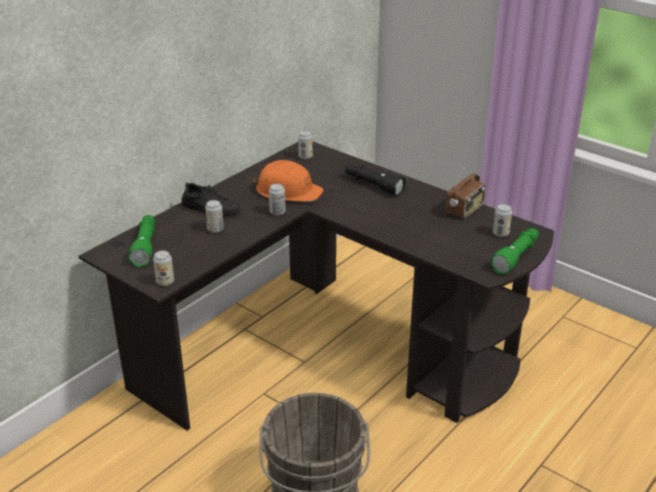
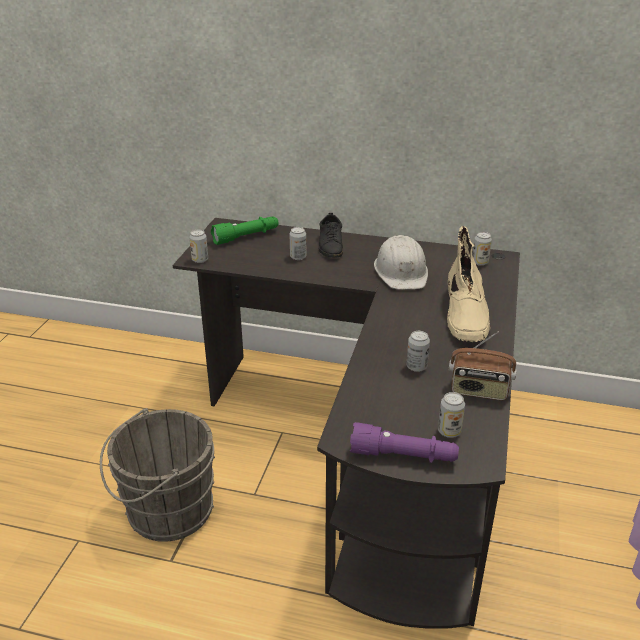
camera: 65 degrees right, 0 degrees up
(277, 212) = (355, 277): can -> can (416, 367)
(288, 190) = (401, 271): orange hard hat -> white hard hat
(373, 185) = (466, 315): black flashlight -> beige boot
(516, 257) = (403, 456): green flashlight -> purple flashlight

